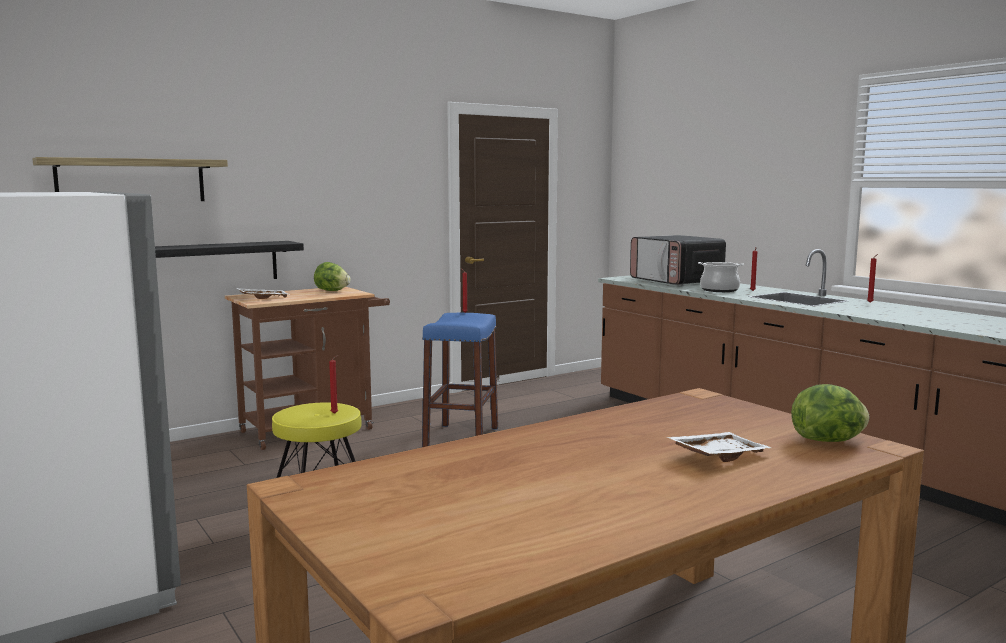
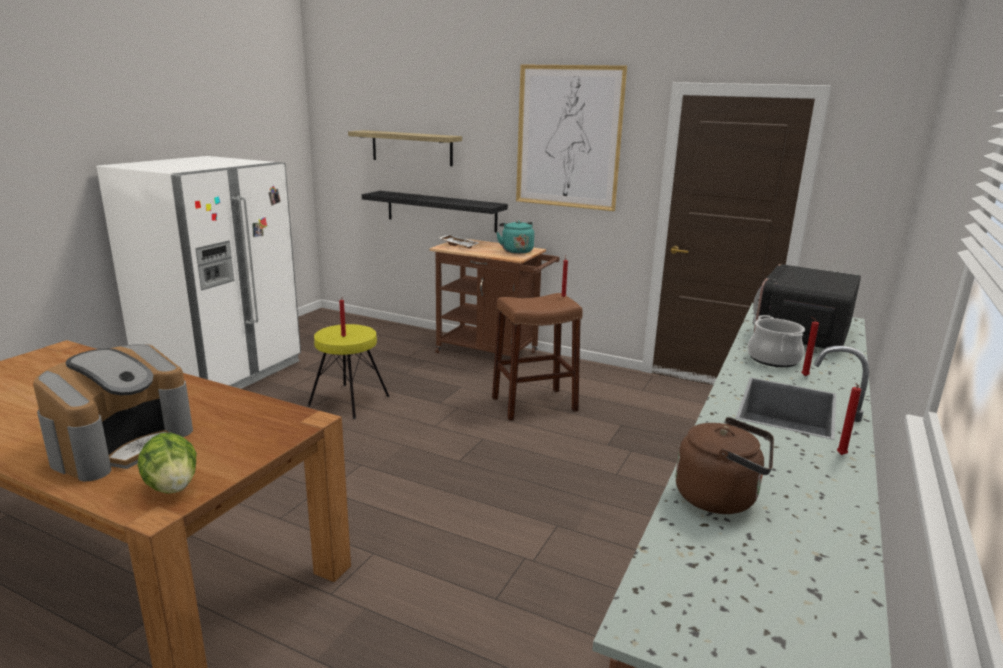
camera: 60 degrees right, 10 degrees up
(332, 291) = (516, 251): lettuce -> turquoise kettle
(355, 157) = (568, 137): none -> picture
(461, 438) = (534, 404): blue stool -> brown stool
(717, 456) = (122, 444): white tray -> coffee machine
(922, 320) = (721, 498): none -> brown kettle

